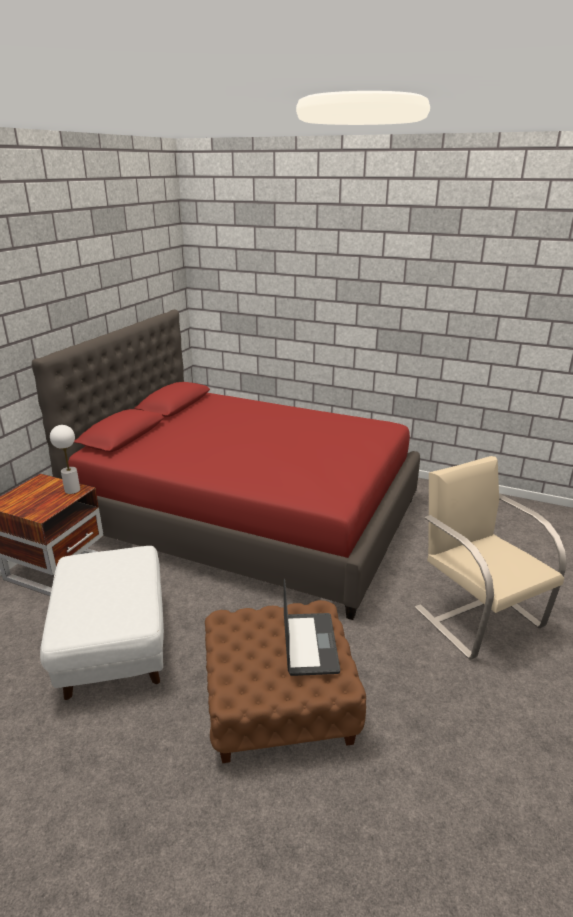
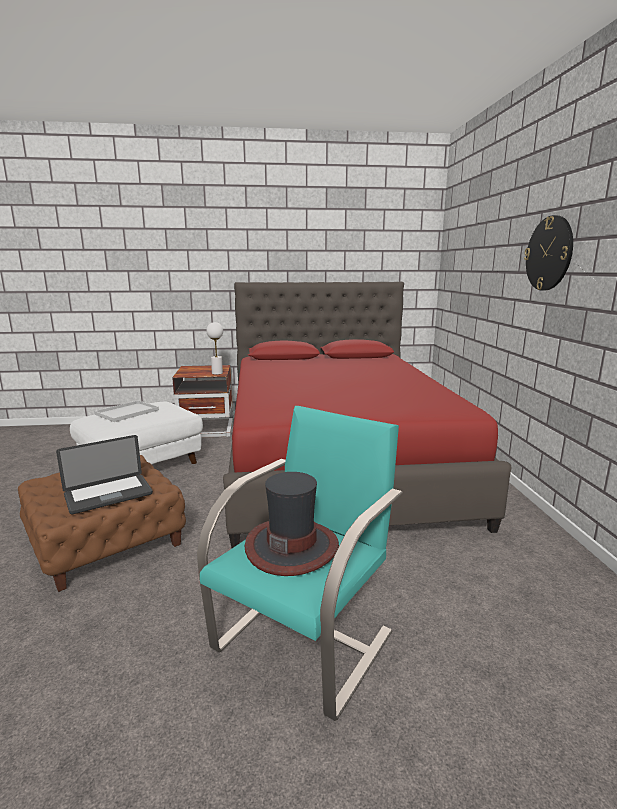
camera: 60 degrees right, 10 degrees down
(94, 592) = (126, 412): none -> white tray
(377, 291) = (549, 253): none -> wall clock
(477, 616) = (305, 639): beige armchair -> turquoise armchair
(491, 559) = (292, 546): none -> hat

